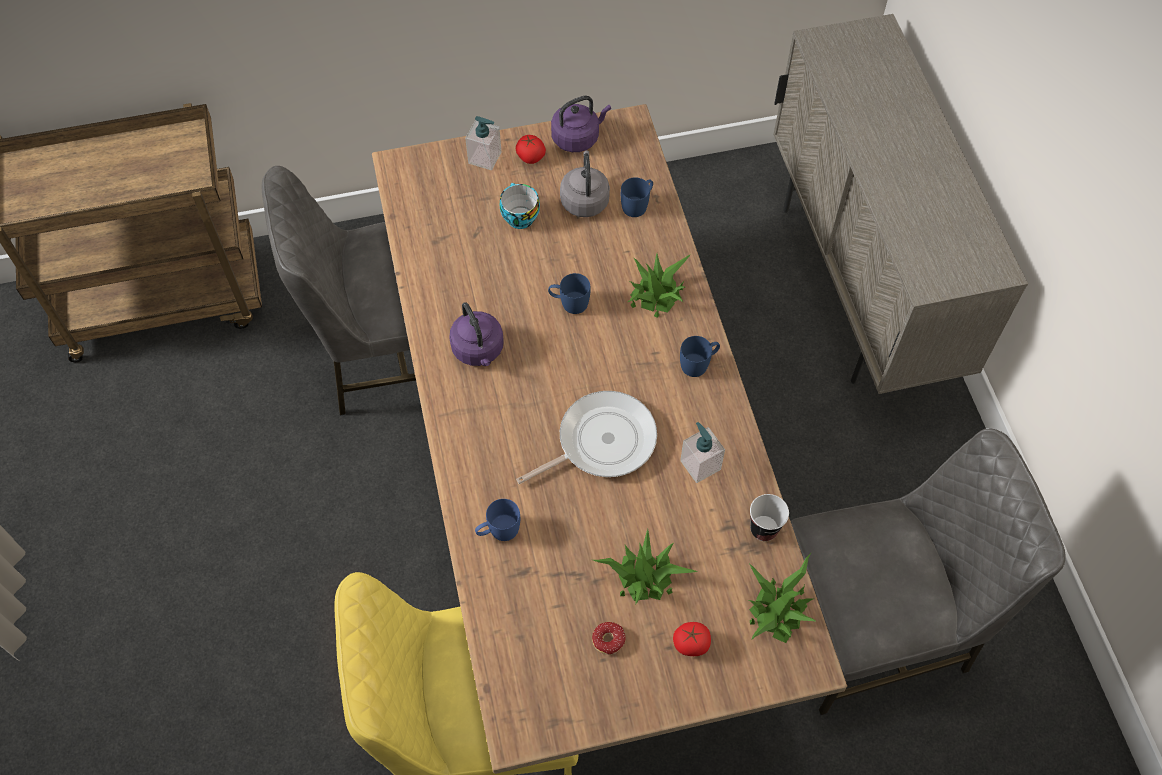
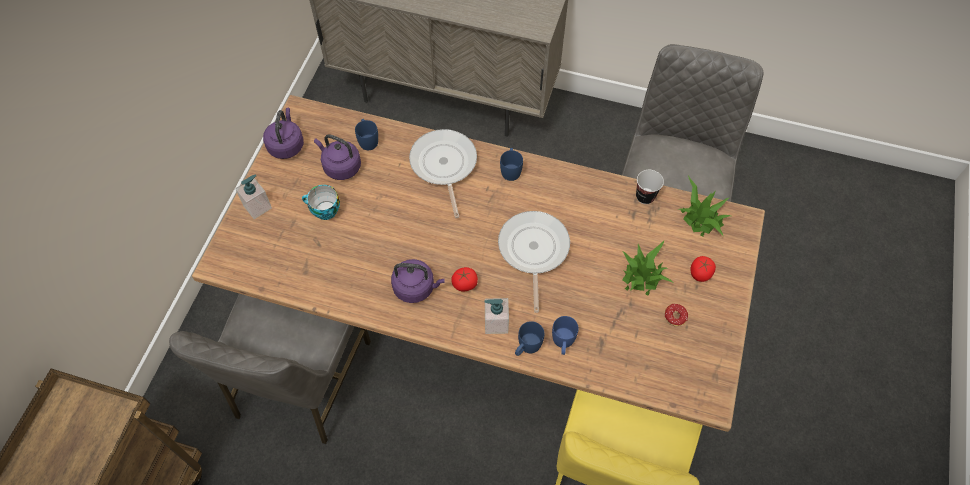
camera: 60 degrees left, 0 degrees up
(530, 157) = (280, 180): tomato -> tomato (464, 284)
(569, 302) = (415, 216): blue mug -> blue mug (526, 347)
(584, 200) = (340, 167): grey kettle -> purple kettle
(655, 294) = (444, 166): potted plant -> frying pan
(700, 465) = (582, 206): soap dispenser -> soap dispenser (496, 323)

